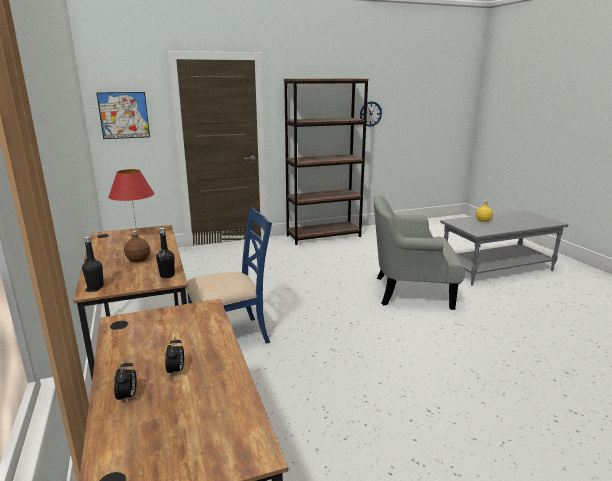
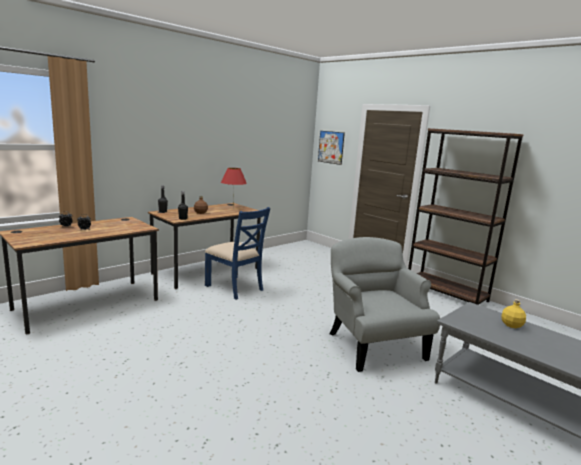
camera: 65 degrees right, 5 degrees down
(370, 114) = (543, 177): wall clock -> none

